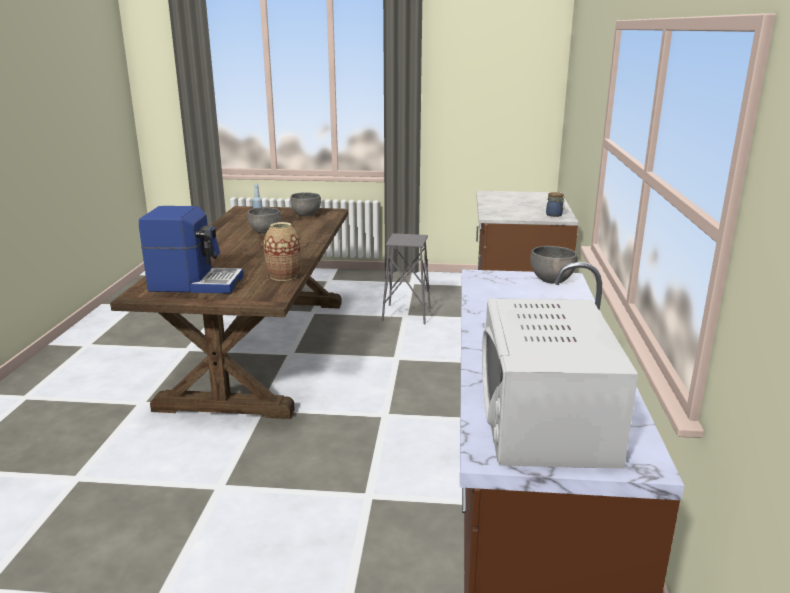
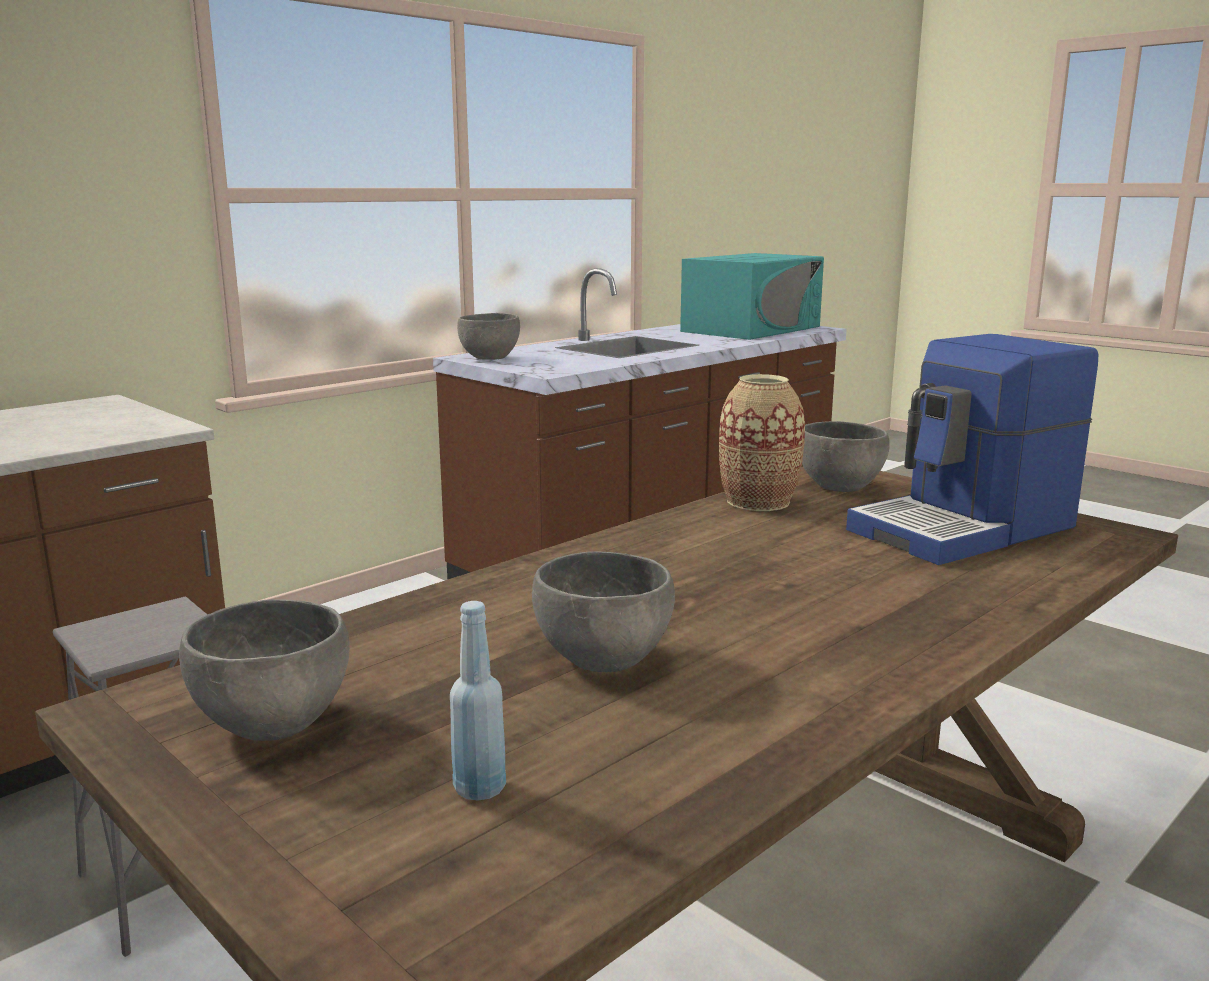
camera: 140 degrees left, 5 degrees down
(196, 283) = (966, 529): coffee machine -> coffee machine turned 75 degrees counterclockwise
(259, 291) = (841, 487): none -> grey bowl
(545, 417) = (751, 329): white microwave -> turquoise microwave
(554, 215) = (85, 407): jar -> none

